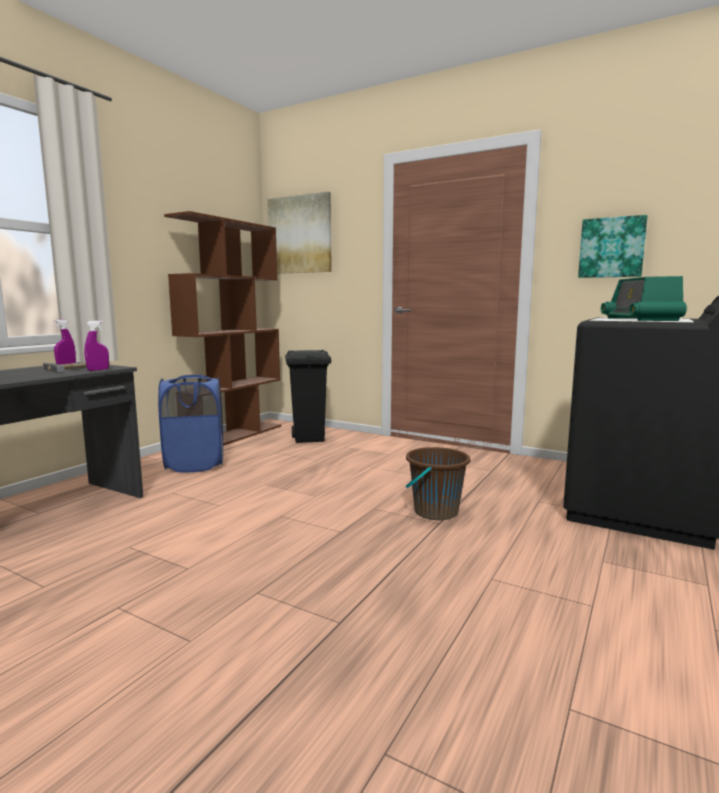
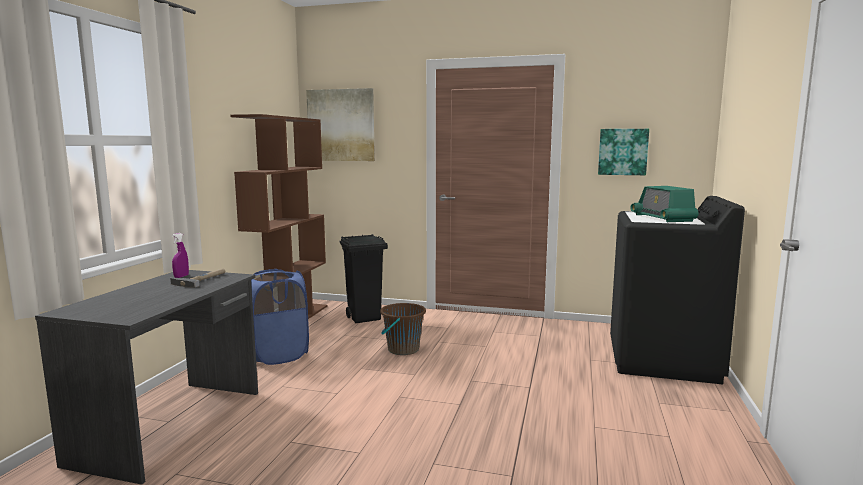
camera: 15 degrees left, 0 degrees up
(98, 370) = (227, 281): purple spray bottle -> none
(435, 511) = (520, 377): brown bucket -> brown bucket (403, 349)

